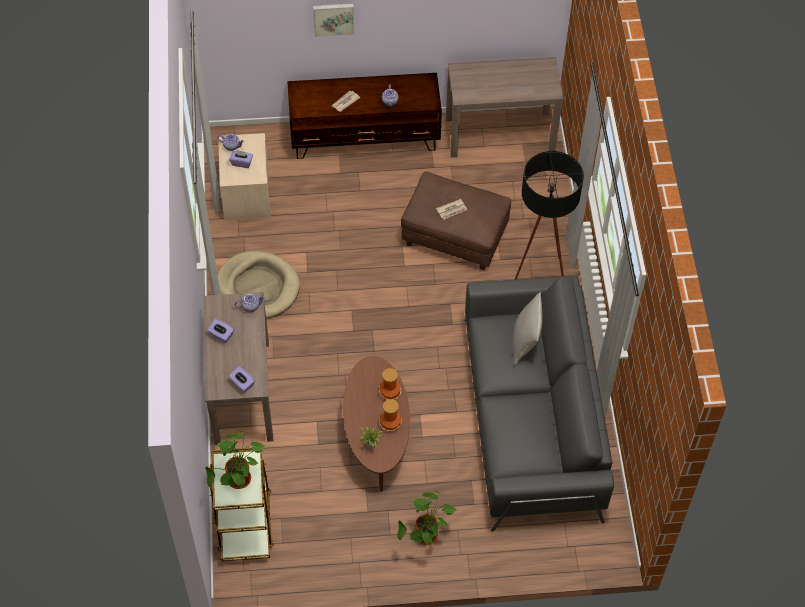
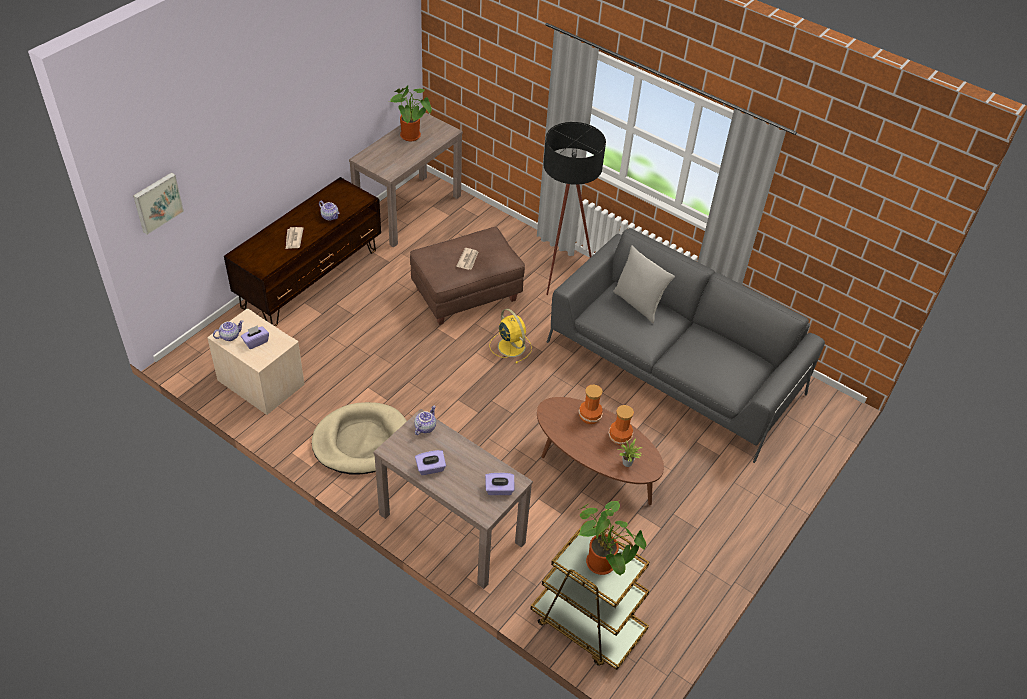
camera: 50 degrees left, 10 degrees down
(333, 18) = (249, 153): picture -> picture (157, 202)
(426, 537) = (722, 507): potted plant -> potted plant (412, 137)
(435, 301) = (510, 346): none -> yellow fan

